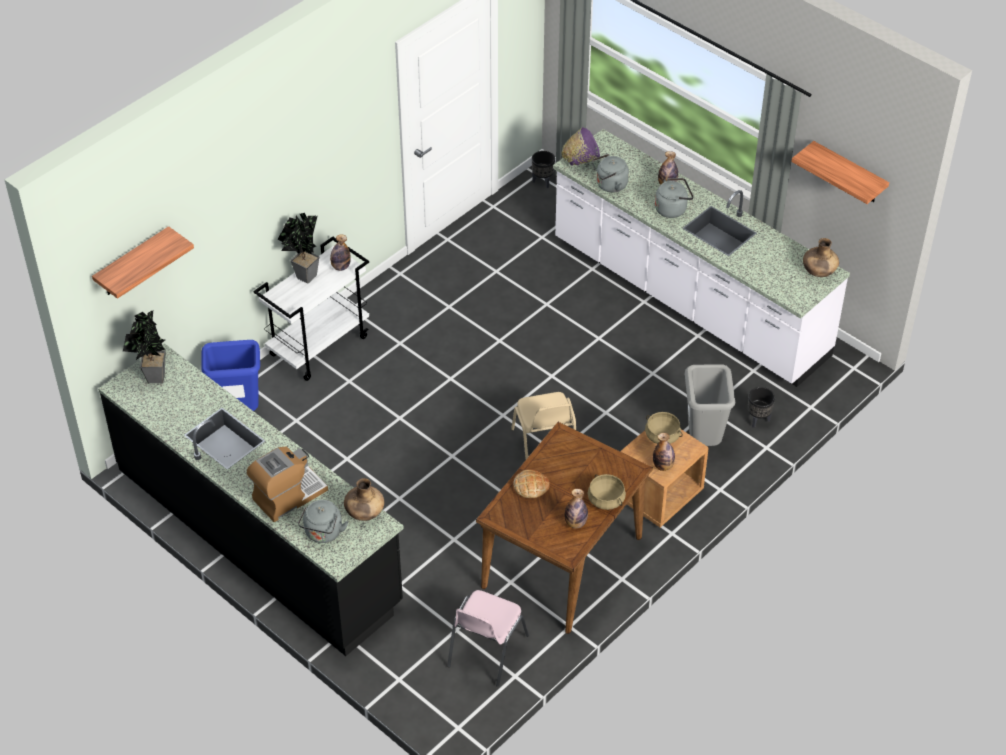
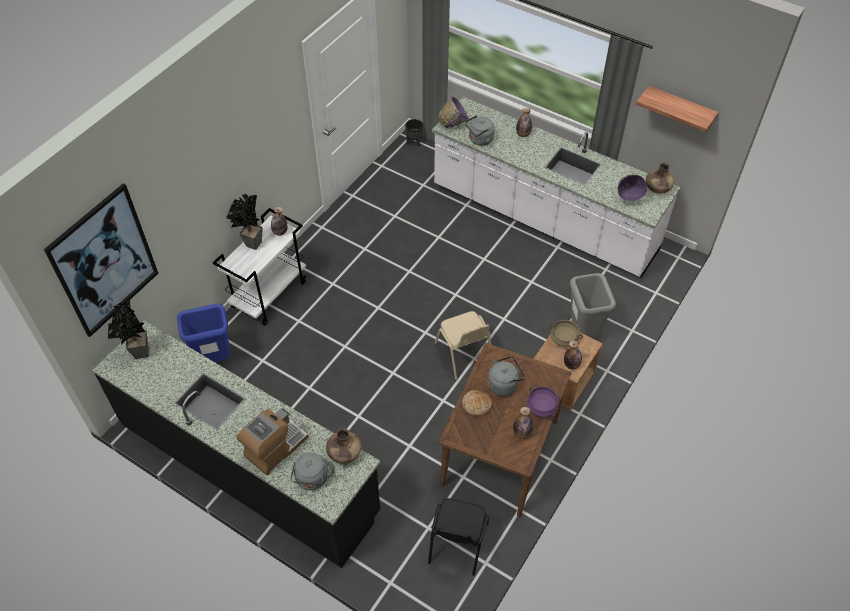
camera: 10 degrees left, 5 degrees up
(133, 263) = (104, 261): shelf -> picture
(486, 651) = (457, 544): pink chair -> black chair
(606, 499) = (542, 407): beige cooking pot -> purple cooking pot
(672, 209) = (532, 153): grey kettle -> grey kettle (504, 384)
(758, 420) = (620, 308): black planter -> none
(778, 278) = (628, 198): none -> purple bowl

